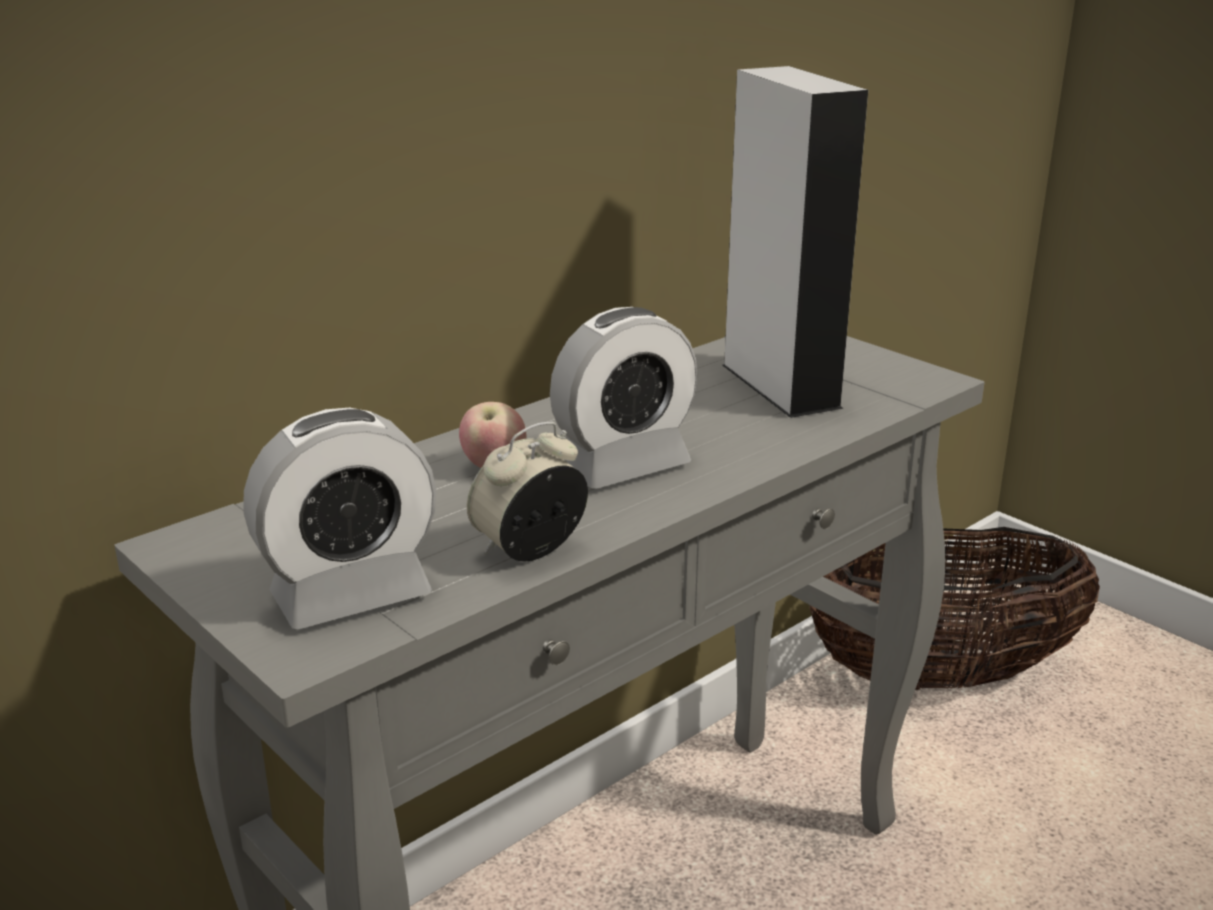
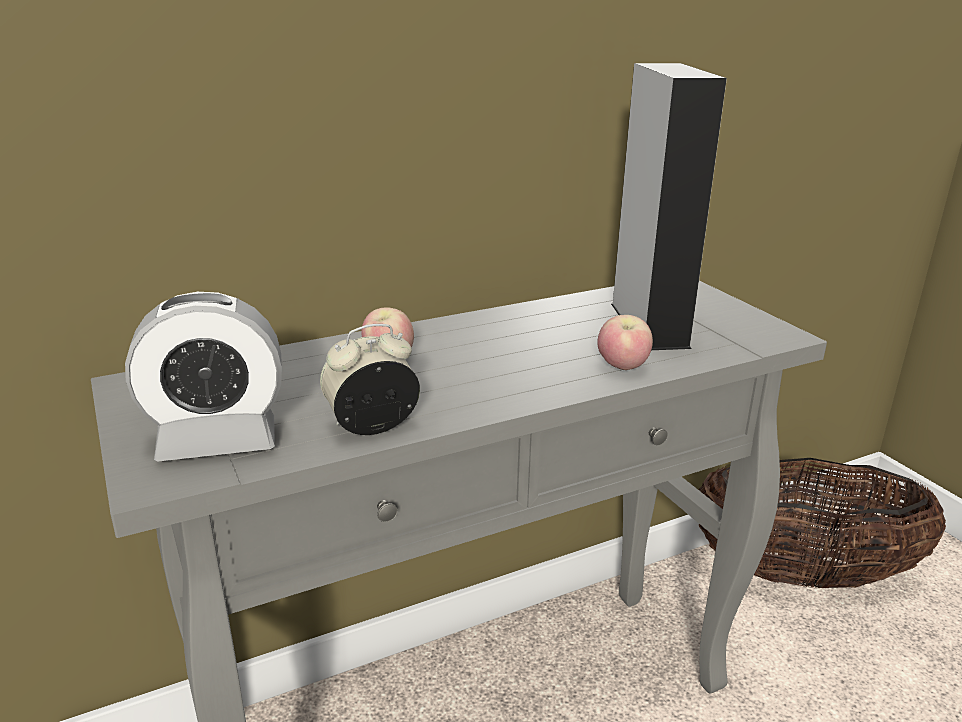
camera: 15 degrees right, 0 degrees up
(624, 466) = (487, 371): alarm clock -> none
(777, 440) = (622, 367): none -> apple

